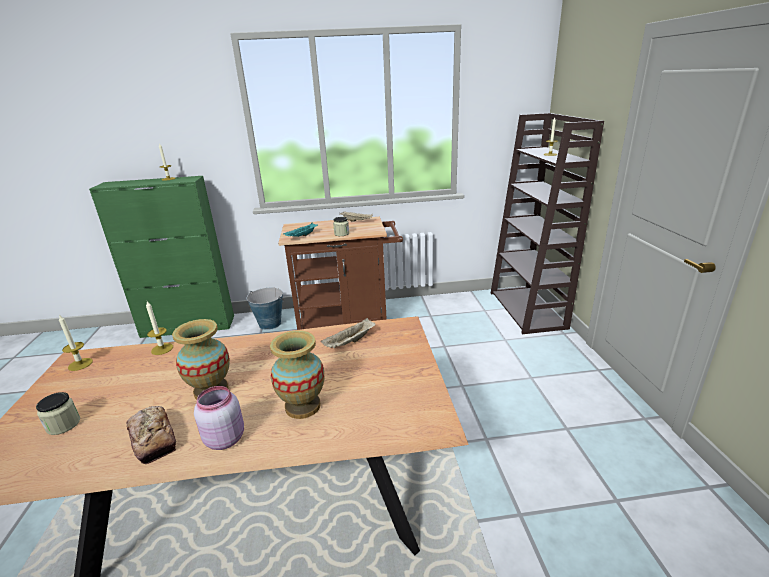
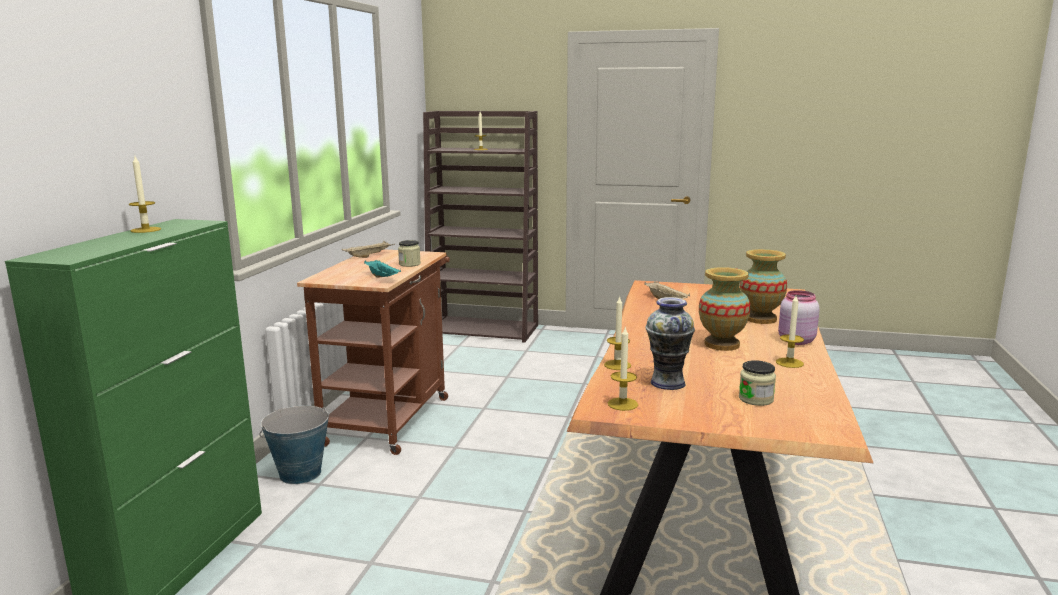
camera: 70 degrees left, 10 degrees down
(116, 376) = (668, 383): none -> vase
(153, 438) = (789, 363): bread -> candle

